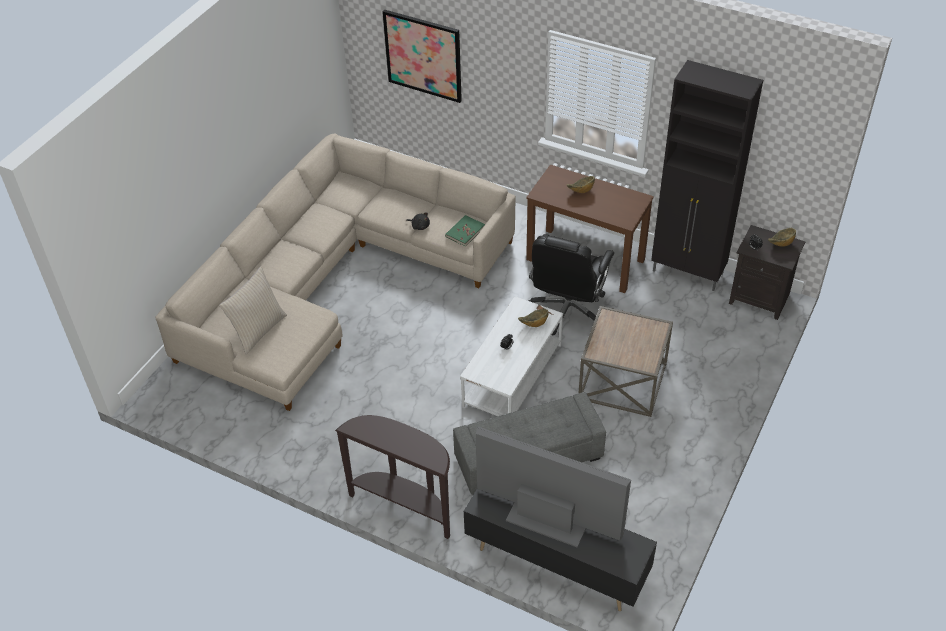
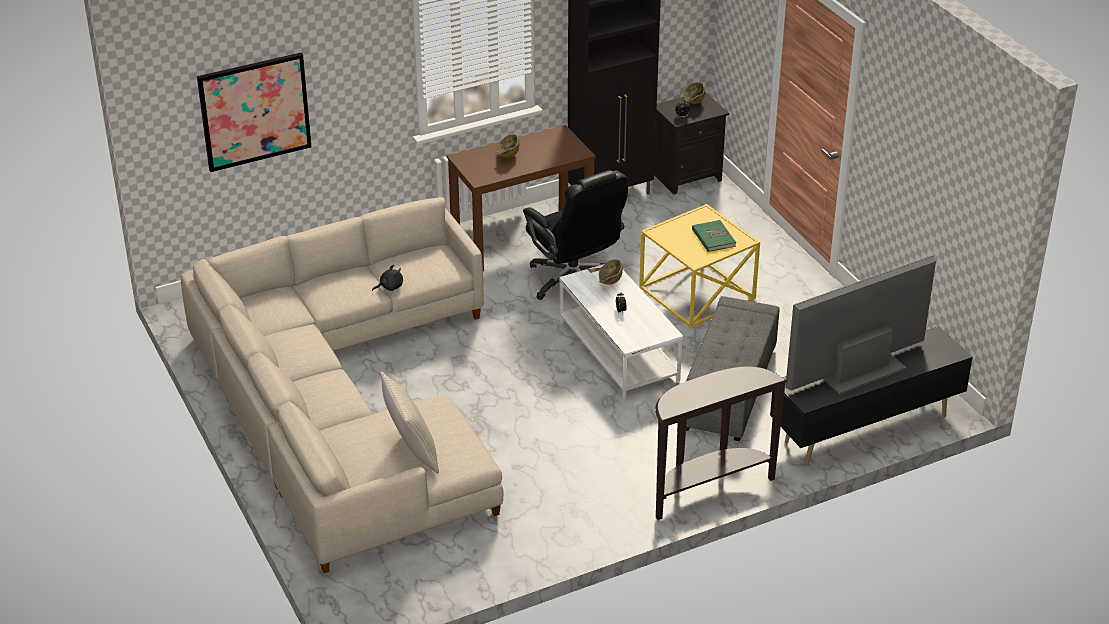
camera: 55 degrees left, 10 degrees down
(465, 232) = (439, 262): green book -> green book (713, 238)
(623, 381) = (698, 293): brown side table -> yellow side table

